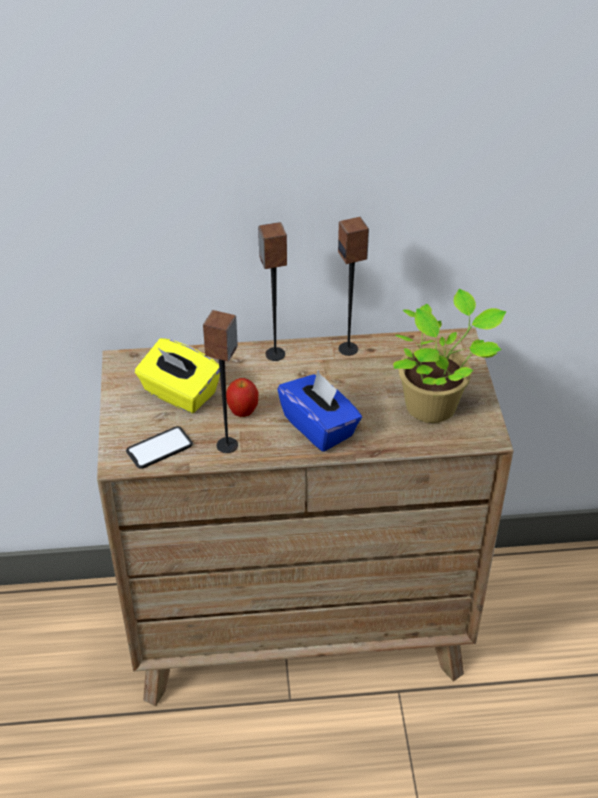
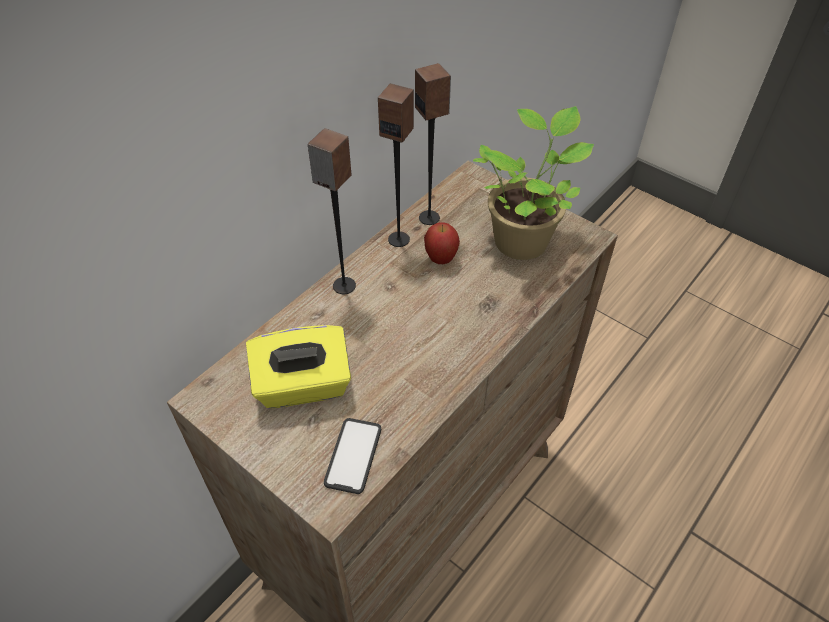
camera: 45 degrees left, 5 degrees up
(227, 445) = (411, 401): speaker -> speaker (429, 218)
(243, 412) = (384, 359): apple -> apple (441, 259)
(319, 426) = (464, 322): blue tissue box -> none

